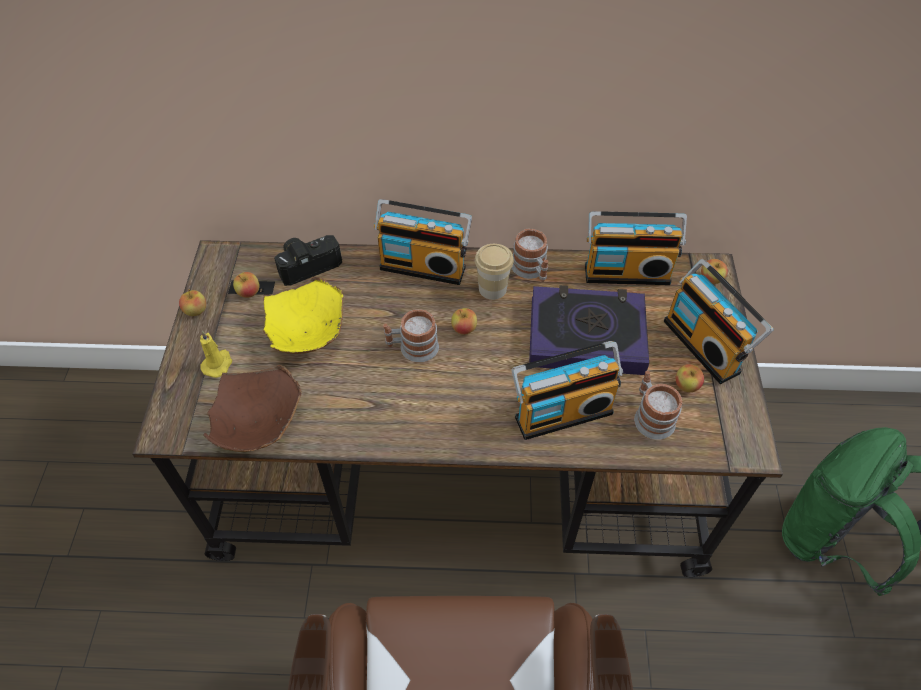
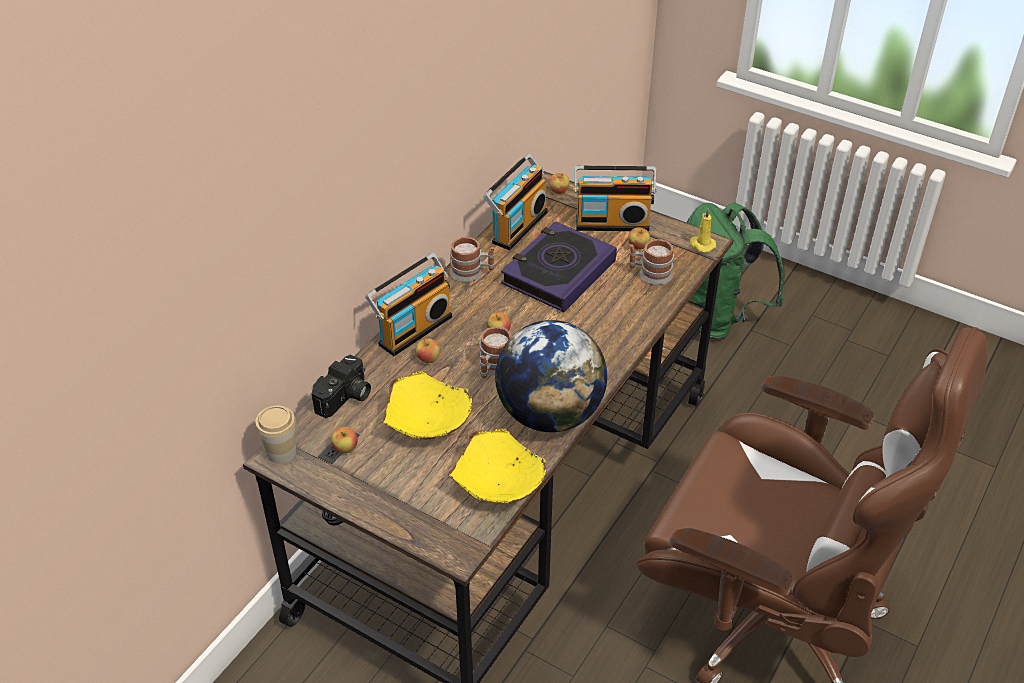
camera: 60 degrees left, 10 degrees down
(196, 311) = (335, 492): apple -> apple (428, 359)
(218, 364) = (411, 495): yellow candle -> yellow candle (701, 244)
(260, 425) = (500, 486): brown bowl -> yellow bowl
(308, 264) = (345, 398): camera -> camera turned 150 degrees counterclockwise
(378, 421) = (550, 414): none -> globe
(492, 288) = (472, 300): cup -> cup (281, 452)
(562, 411) = (614, 314): radio -> none

